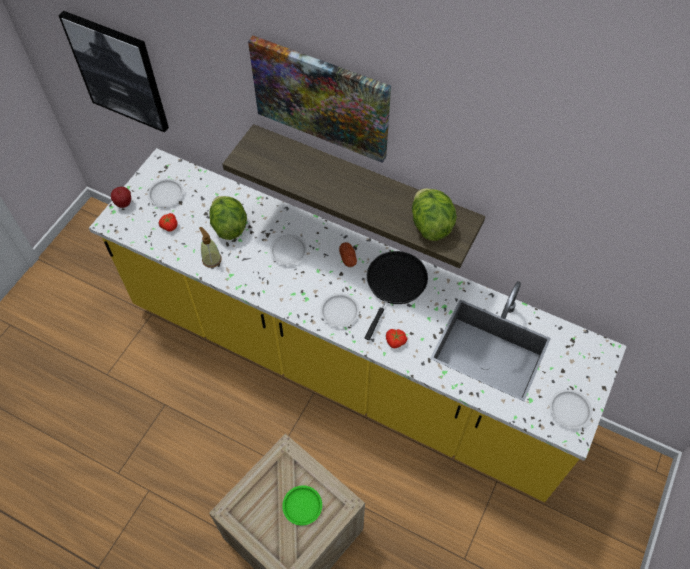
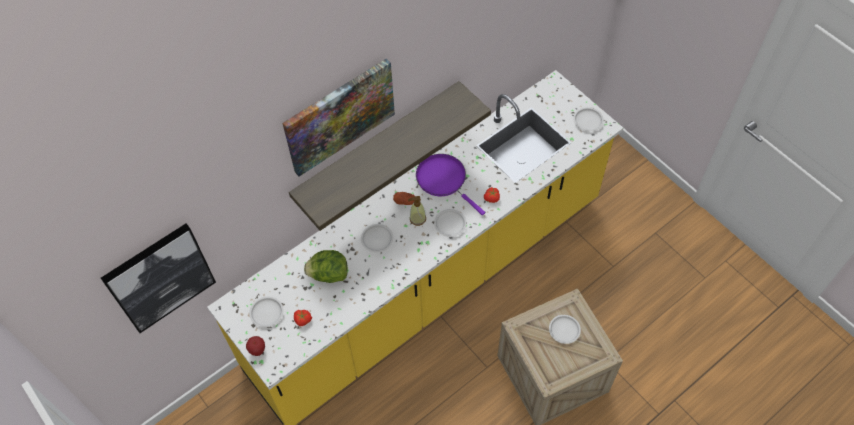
camera: 65 degrees left, 0 degrees up
(211, 259) = (355, 297): soap dispenser -> soap dispenser (417, 219)
(302, 506) = (564, 330): green plate -> white plate
(394, 284) = (444, 180): black frying pan -> purple frying pan
(430, 225) = (450, 114): lettuce -> none

